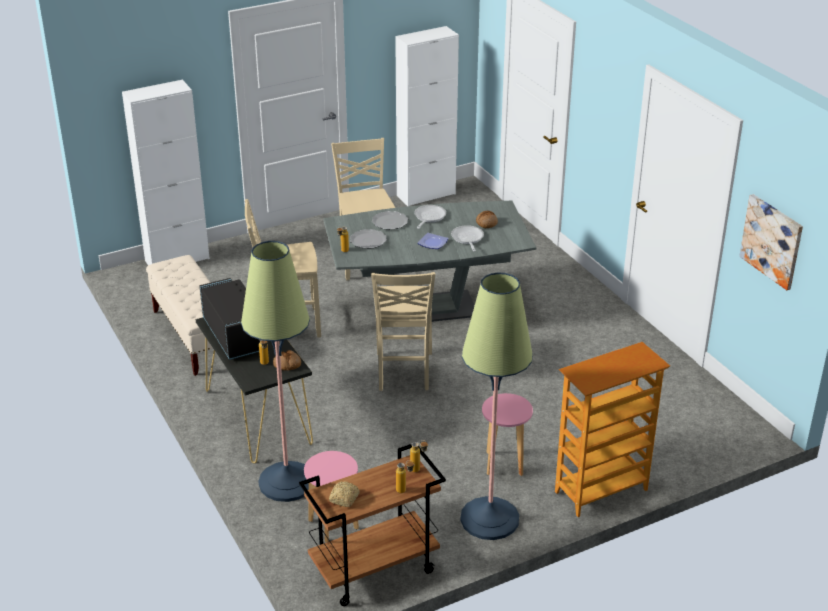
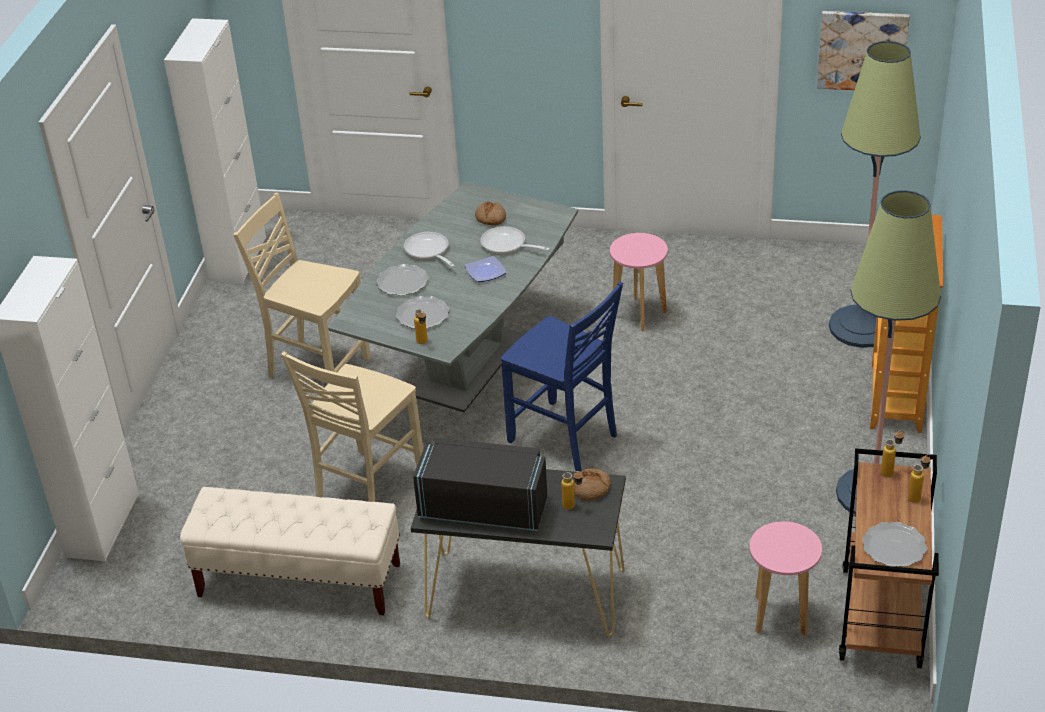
camera: 50 degrees left, 5 degrees up
(287, 482) = (672, 621): floor lamp -> floor lamp (861, 327)
(343, 499) = (894, 547): bread -> plate
(403, 372) = (565, 439): beige chair -> blue chair
(504, 464) = (795, 441): pink stool -> pink stool (639, 314)

